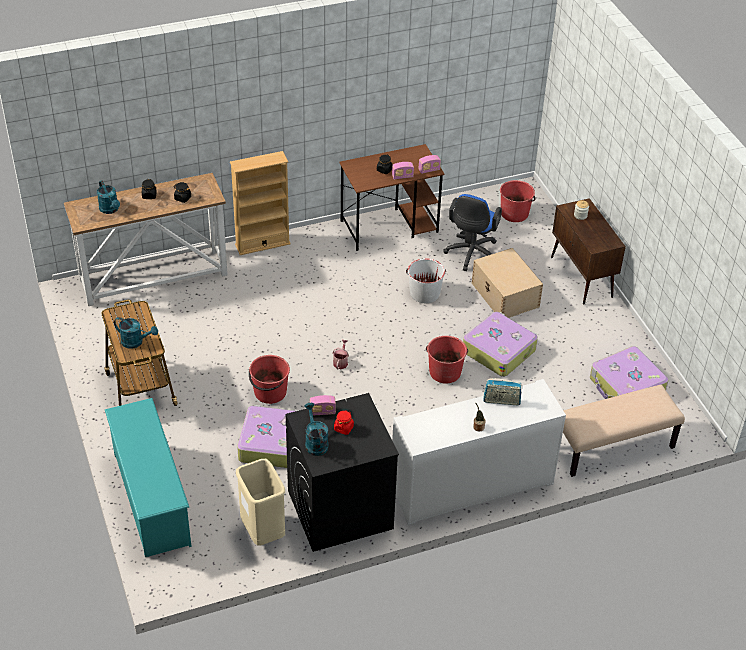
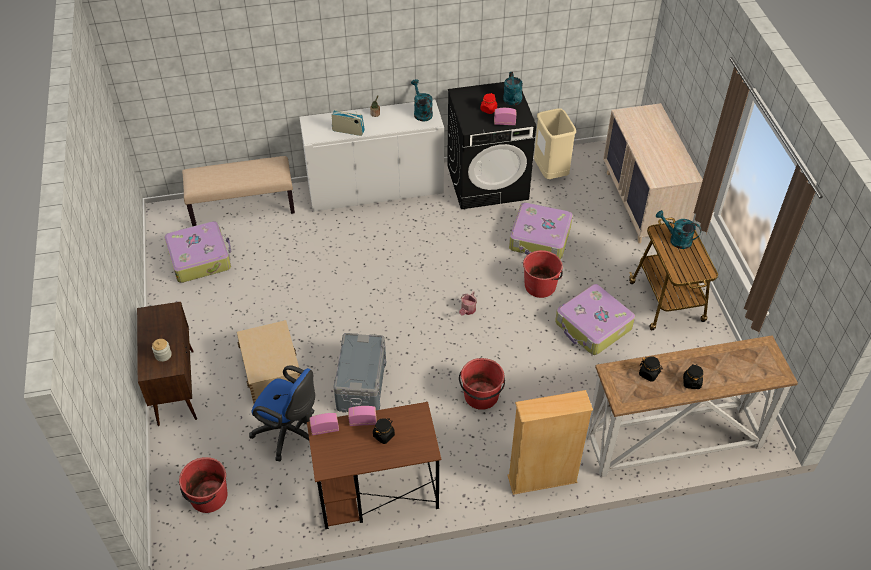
camera: 170 degrees left, 5 degrees up
(110, 210) = (736, 364): turquoise watering can -> turquoise watering can (421, 112)
(151, 498) = (642, 204): turquoise shoe rack -> beige dresser
(424, 293) = (361, 384): white bucket -> grey storage box
(445, 372) = (367, 290): red bucket -> red bucket (481, 396)
(471, 255) = (290, 433): blue office chair -> blue office chair turned 90 degrees clockwise
(499, 350) = (305, 307): suitcase -> suitcase (593, 326)

